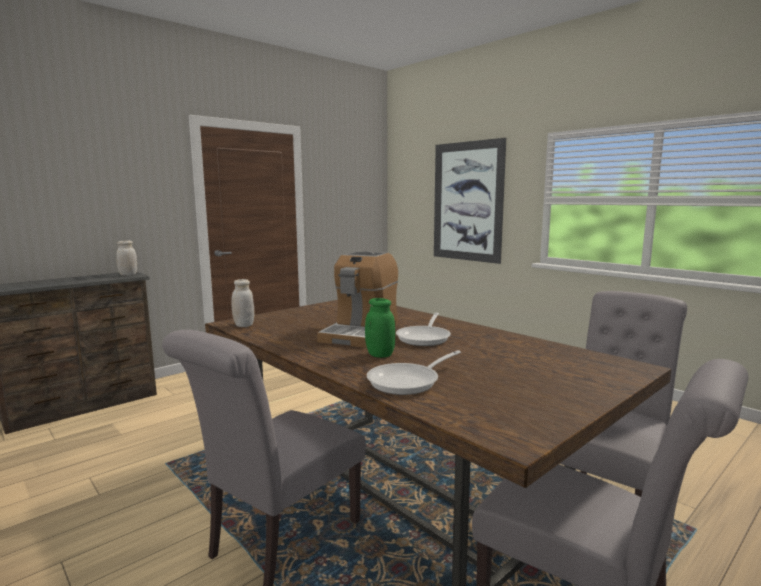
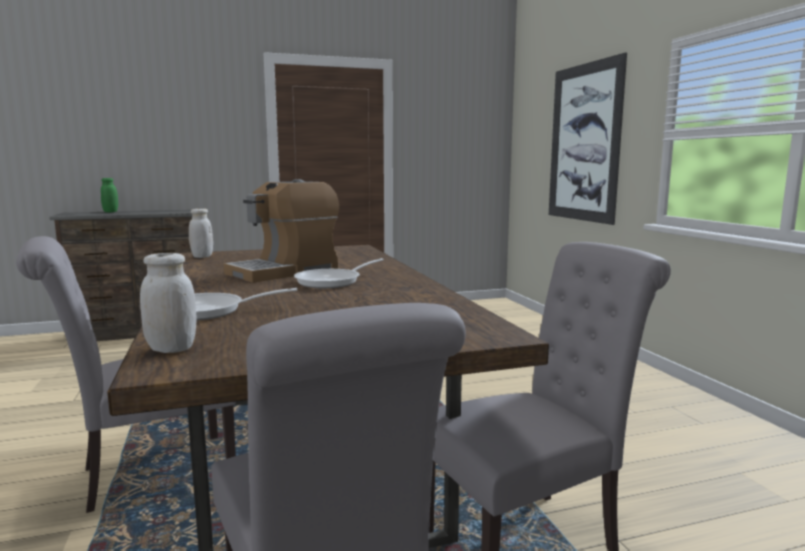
camera: 25 degrees right, 0 degrees up
(128, 275) = (185, 211): white jar -> white jar (171, 349)
(380, 355) = (249, 289): green jar -> green jar (110, 212)

